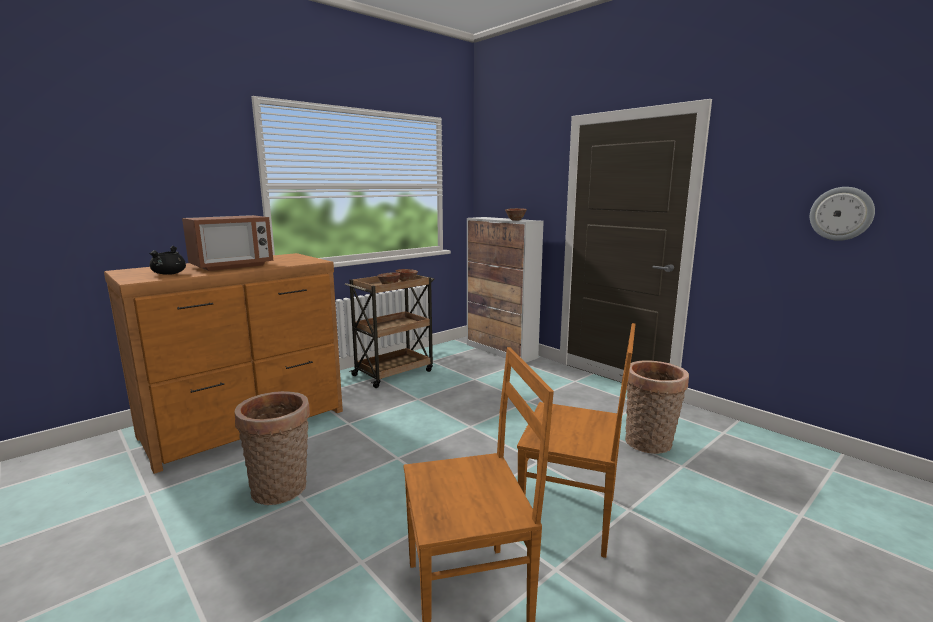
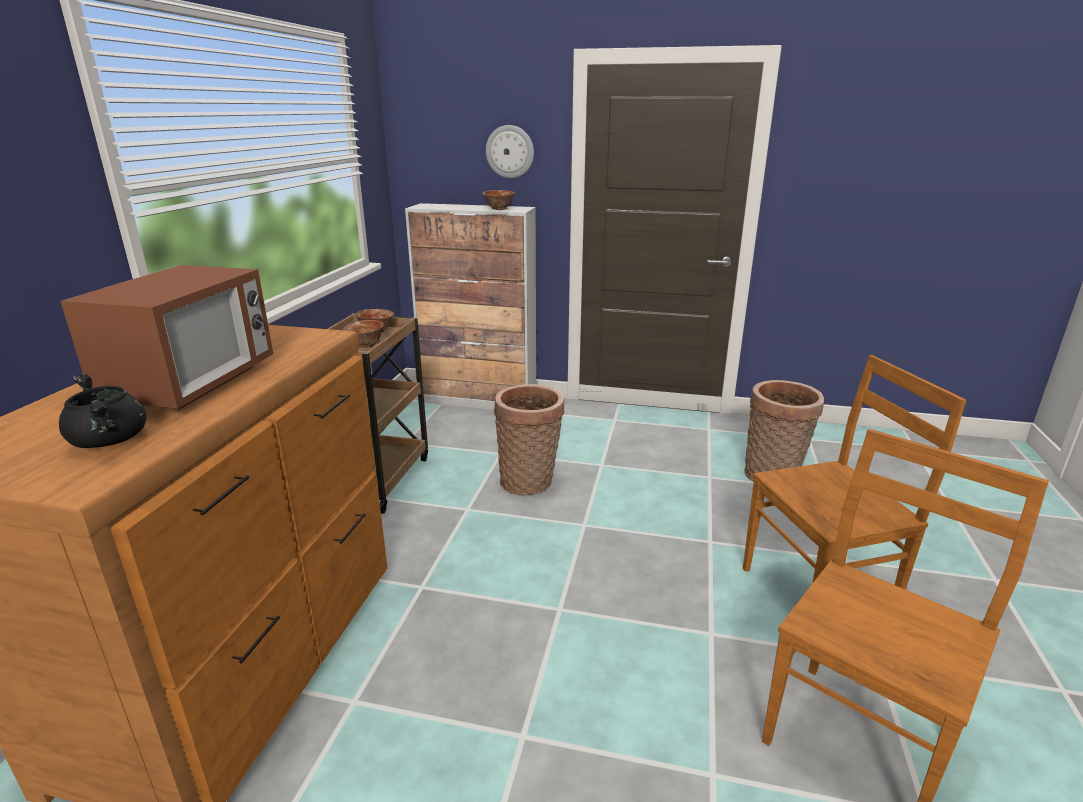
camera: 35 degrees left, 10 degrees up
(281, 491) = (475, 742): basket -> basket (530, 481)
(841, 213) = (918, 190): wall clock -> wall clock (510, 151)

